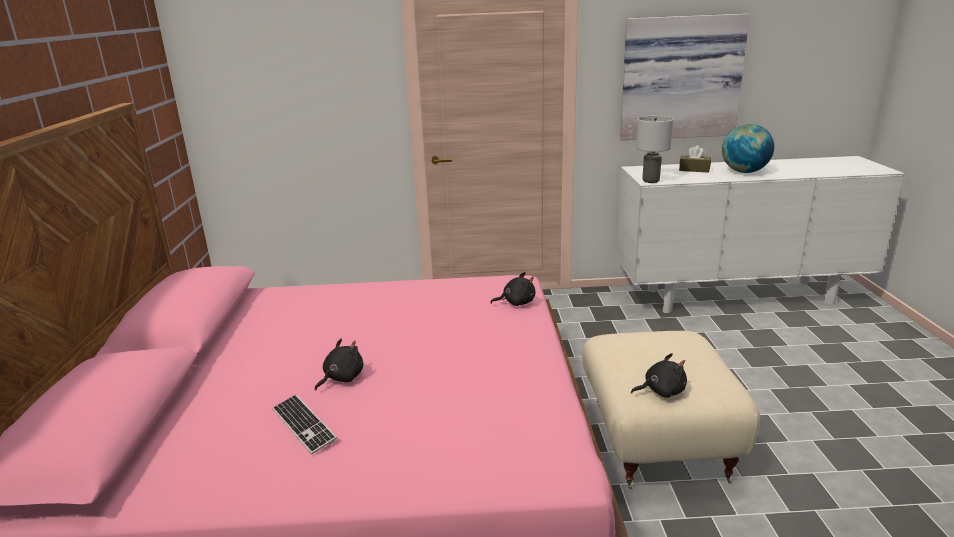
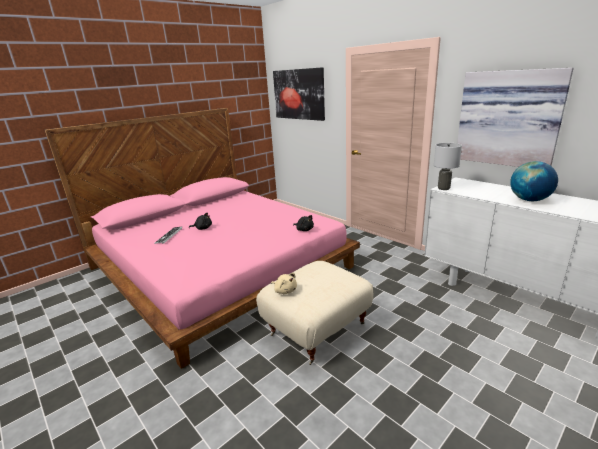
camera: 50 degrees right, 0 degrees up
(276, 63) = (298, 94): none -> picture
(661, 391) = (285, 290): black plush toy -> beige plush toy
(694, 169) = (496, 190): brown tissue box -> none

